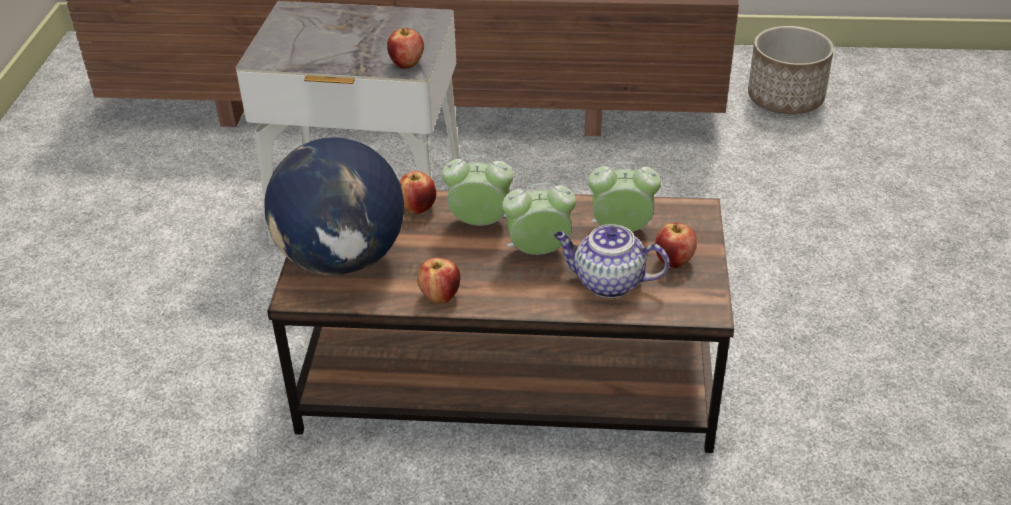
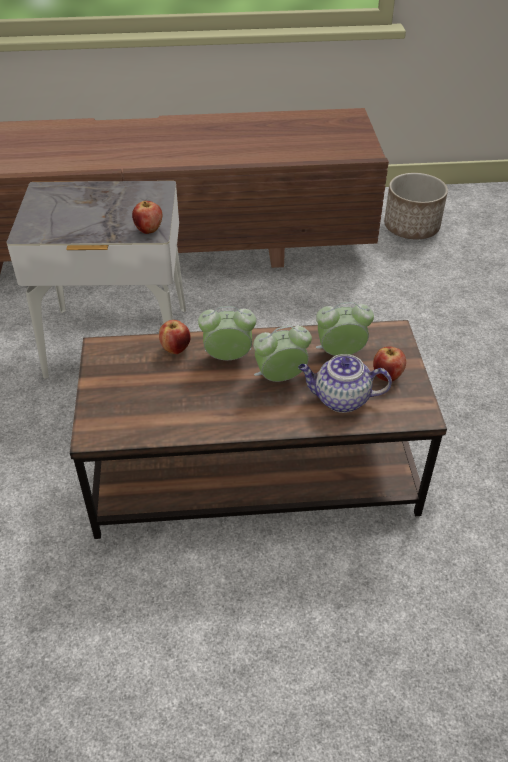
camera: 10 degrees left, 5 degrees up
(343, 259) = (124, 400): globe -> none
(440, 296) = (210, 425): apple -> none

